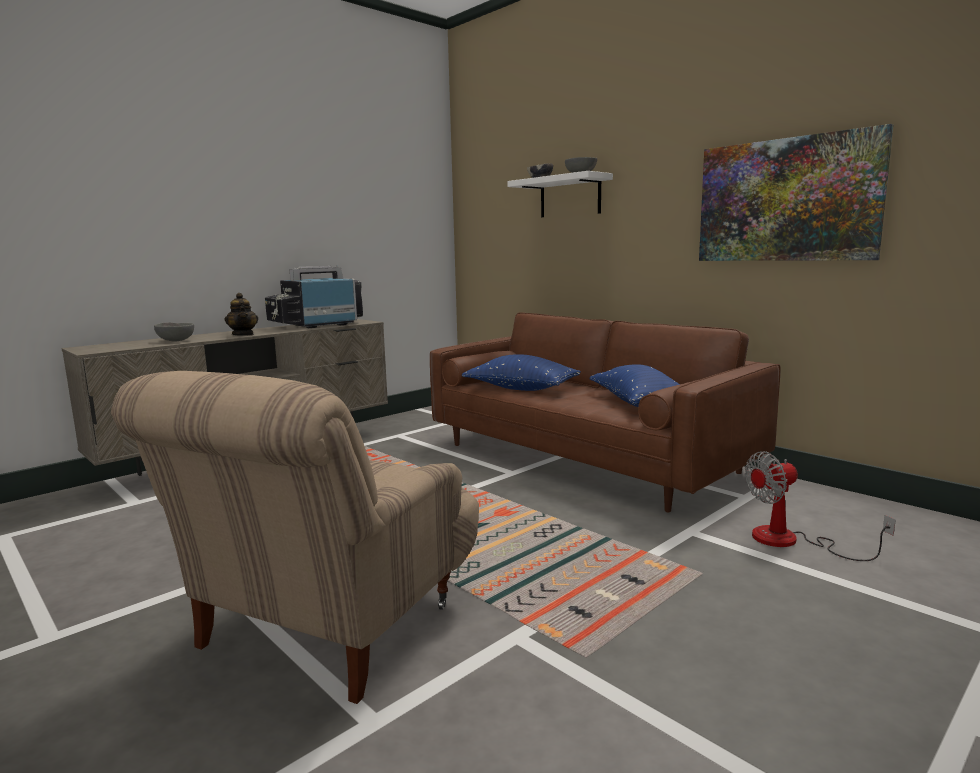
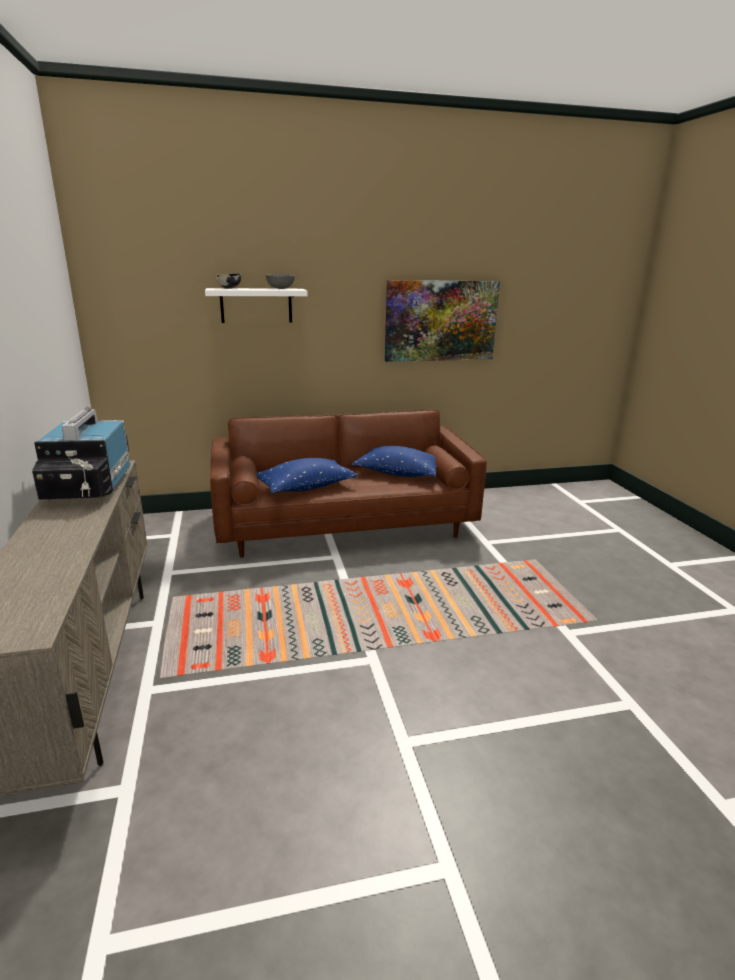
camera: 60 degrees left, 10 degrees up
(176, 341) = (49, 570): grey bowl -> none
(243, 335) = (84, 528): teapot -> none
(330, 626) = (520, 696): beige armchair -> none
(791, 541) = (518, 526): fan -> none

